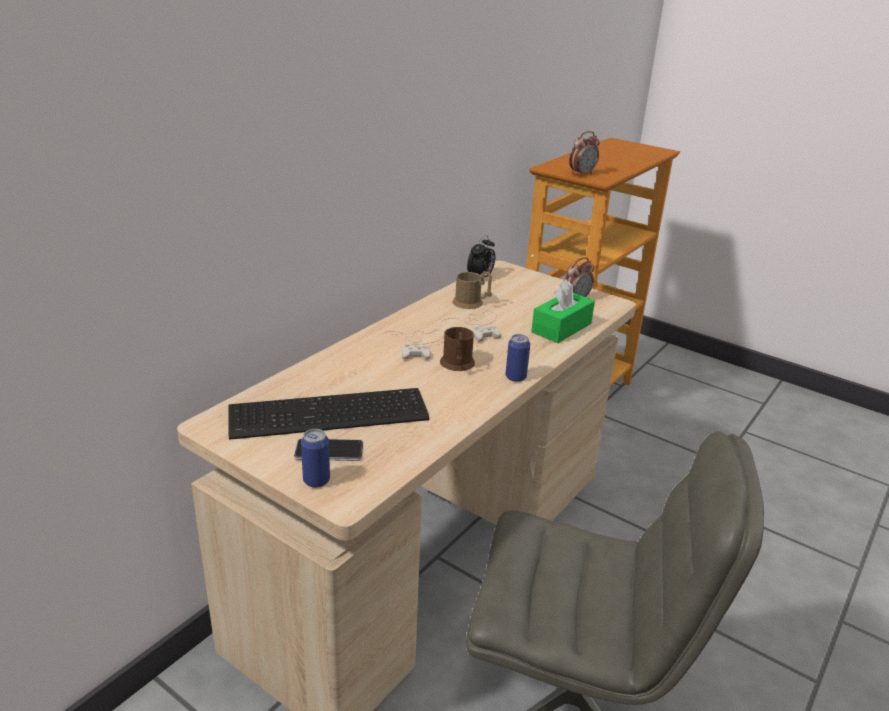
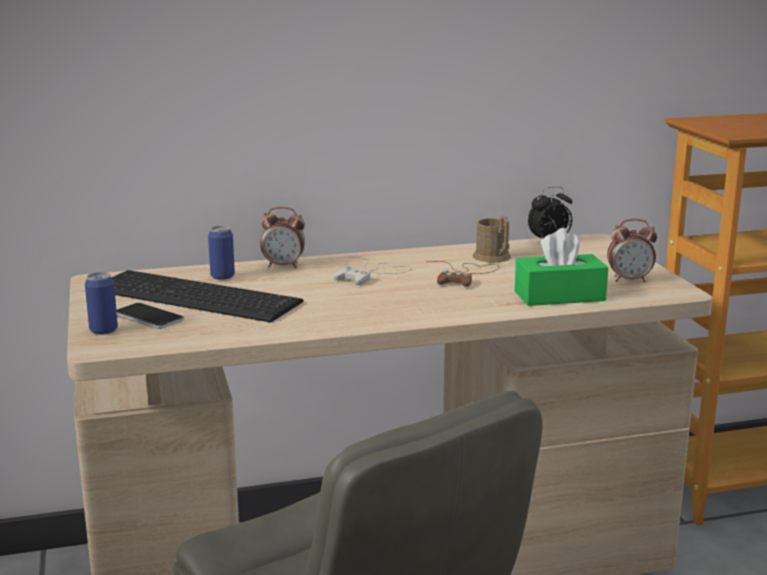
camera: 40 degrees right, 10 degrees down
(457, 365) = (379, 295): brown mug -> none
(479, 326) = (465, 275): white game controller -> brown game controller
(515, 377) = (420, 317): can -> can (222, 276)
(582, 174) = (723, 128): alarm clock -> alarm clock (283, 266)

